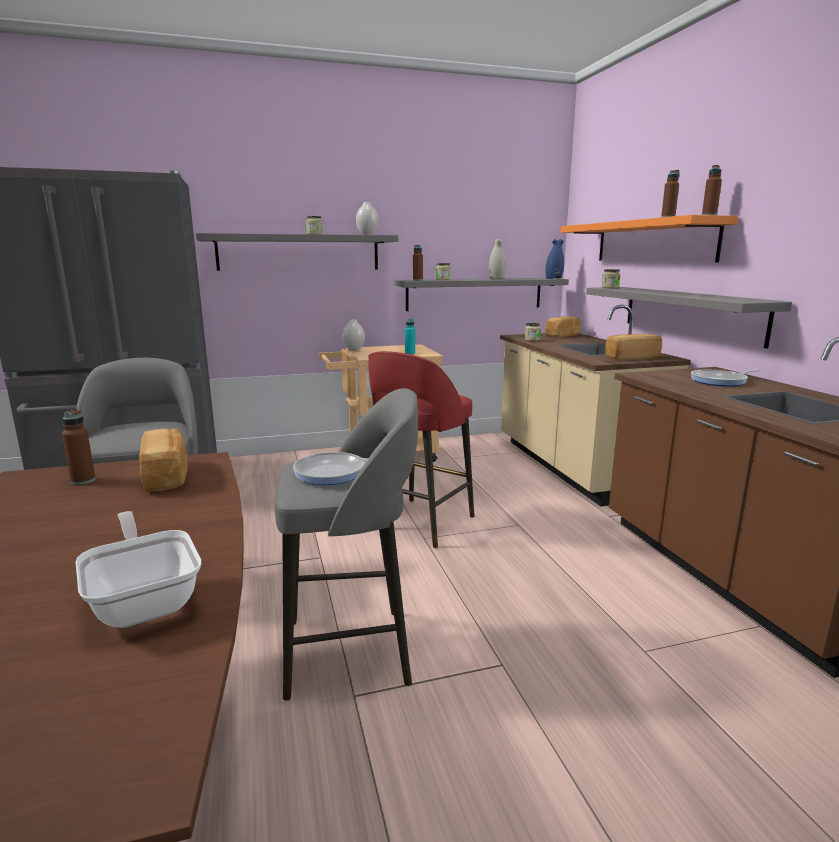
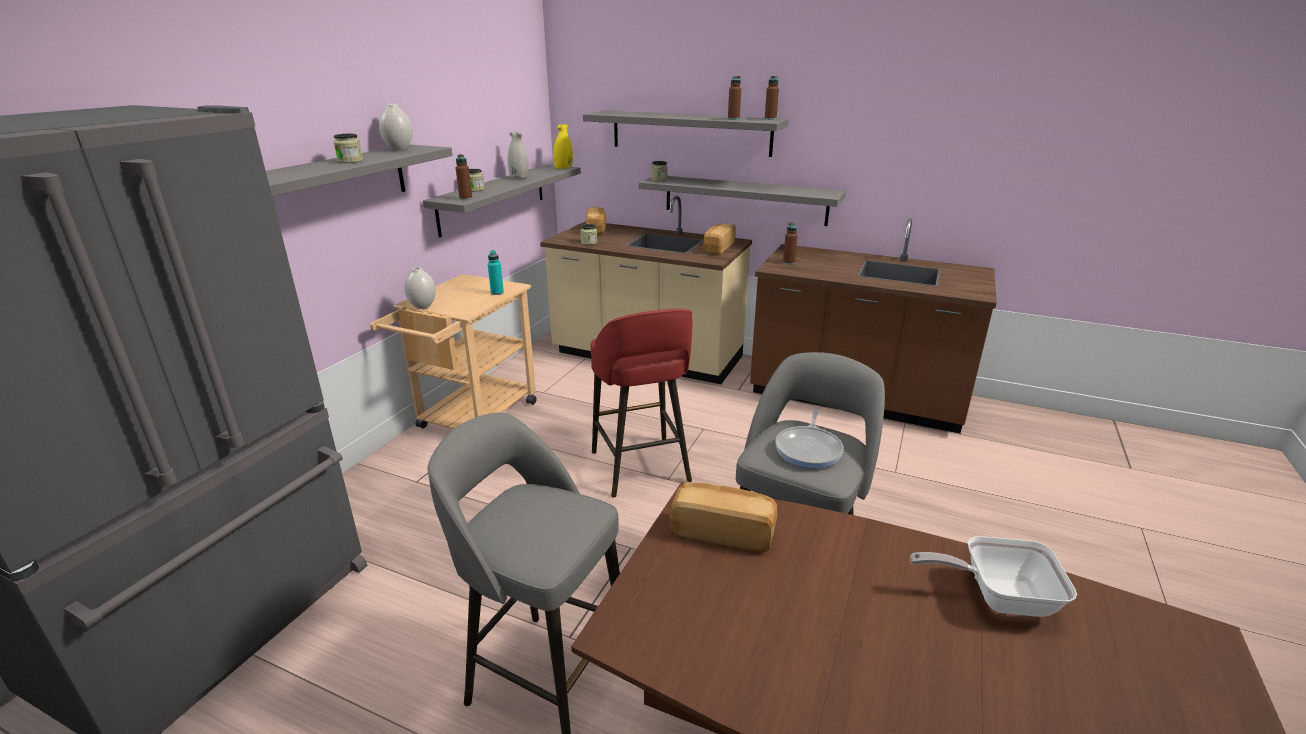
camera: 50 degrees left, 10 degrees up
(83, 481) = (681, 586): brown bottle -> brown bottle (788, 263)
(554, 278) = (563, 167): blue vase -> yellow vase
(653, 241) = (690, 133): orange shelf -> grey shelf
(721, 381) = (822, 260): frying pan -> none

